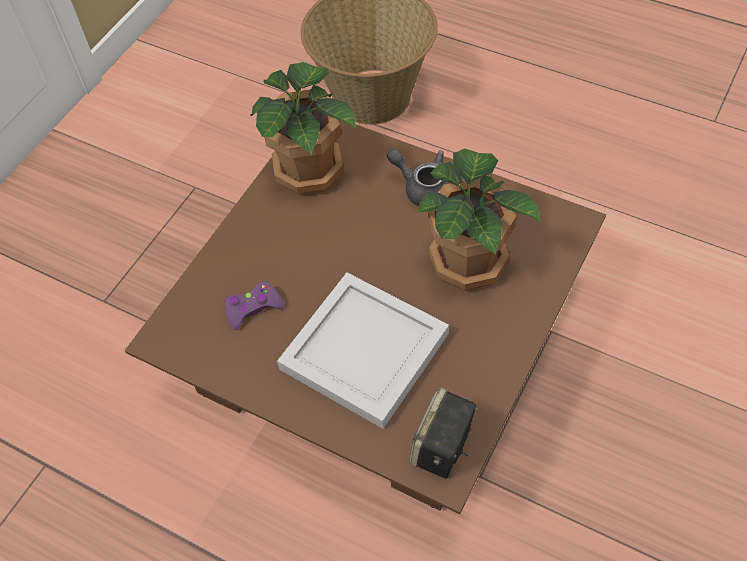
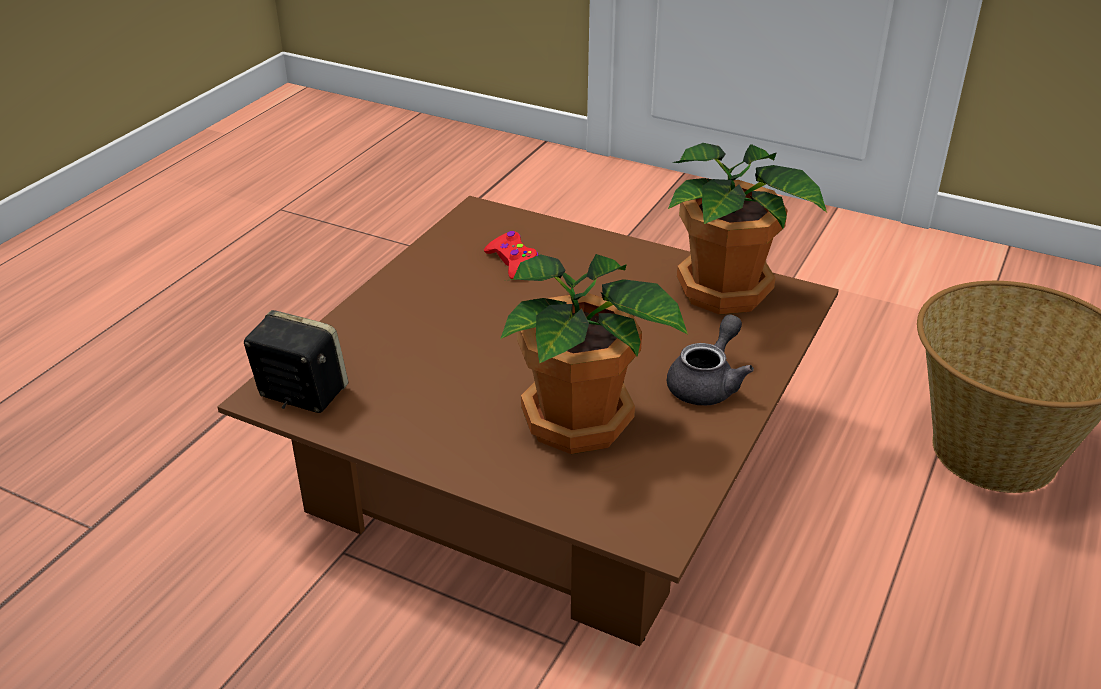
camera: 85 degrees right, 20 degrees down
(253, 308) = (512, 262): purple game controller -> red game controller
(365, 354) = (441, 337): white tray -> none

